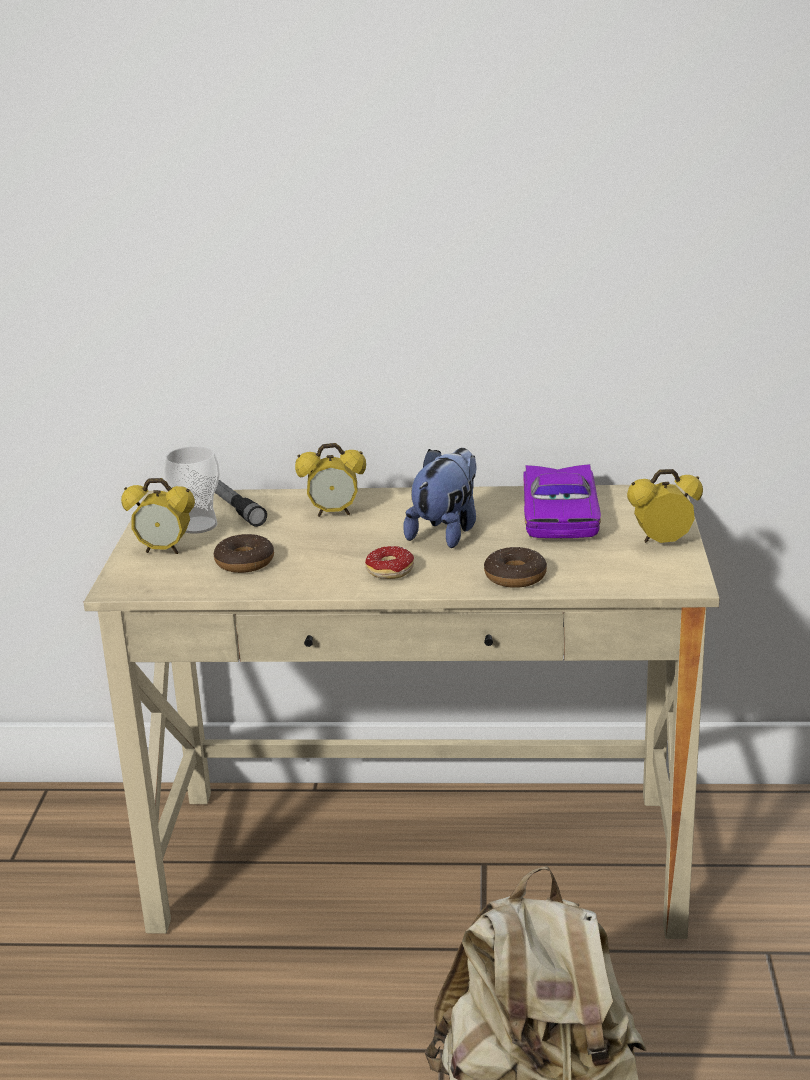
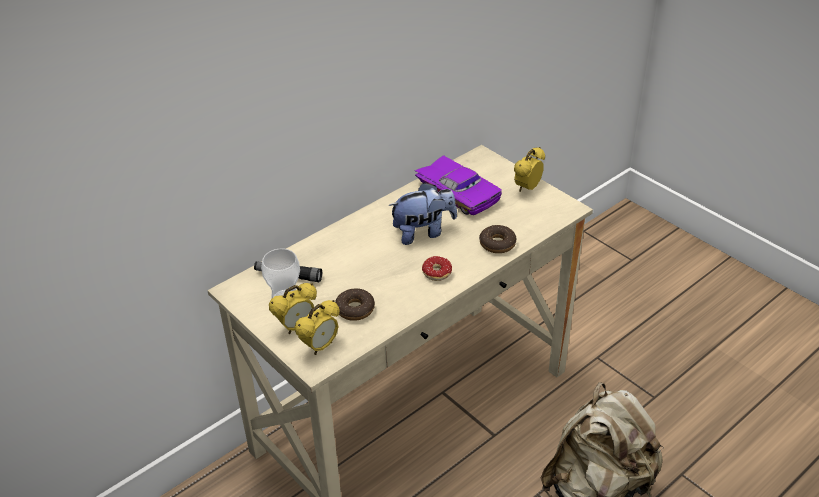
camera: 45 degrees left, 15 degrees up
(333, 513) = (346, 250): alarm clock -> alarm clock (320, 346)
(446, 532) = (423, 232): plush toy -> plush toy turned 90 degrees clockwise

